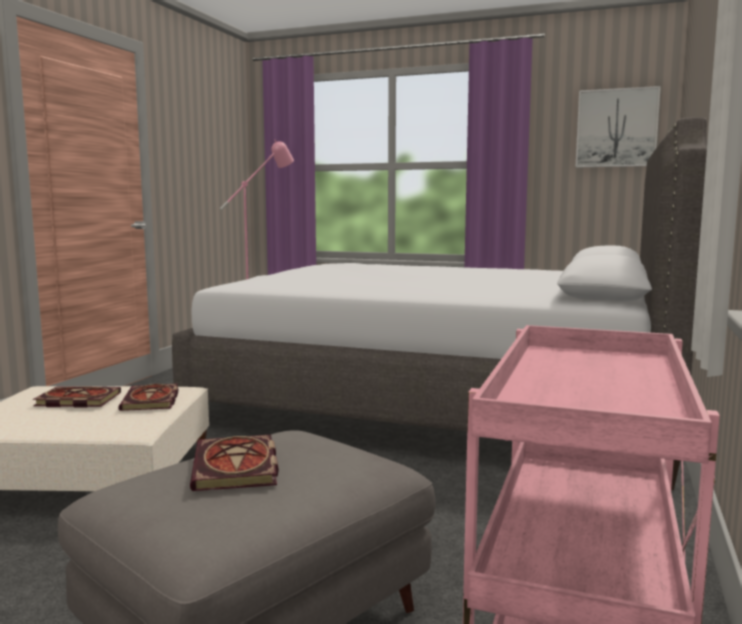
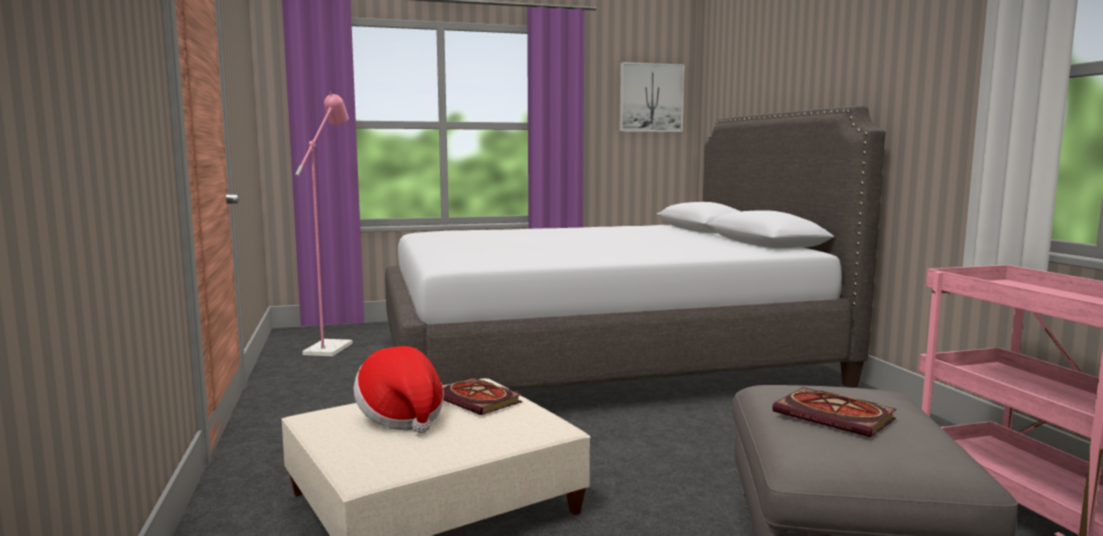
camera: 35 degrees left, 0 degrees up
(75, 400) = (401, 417): book -> hat

